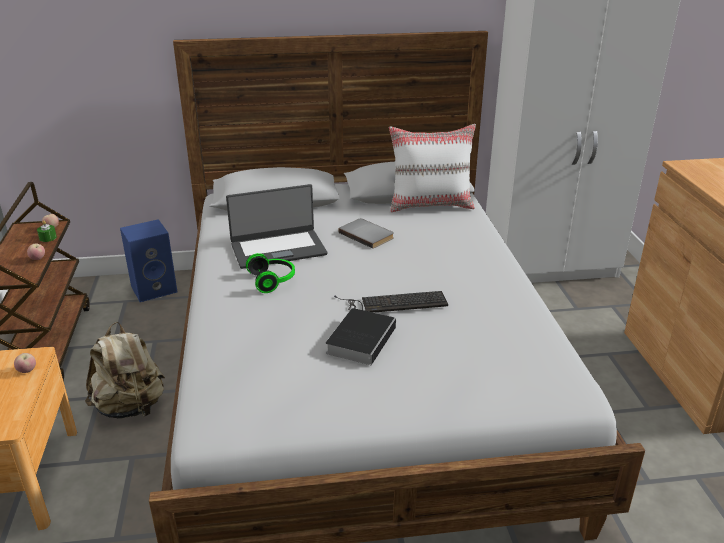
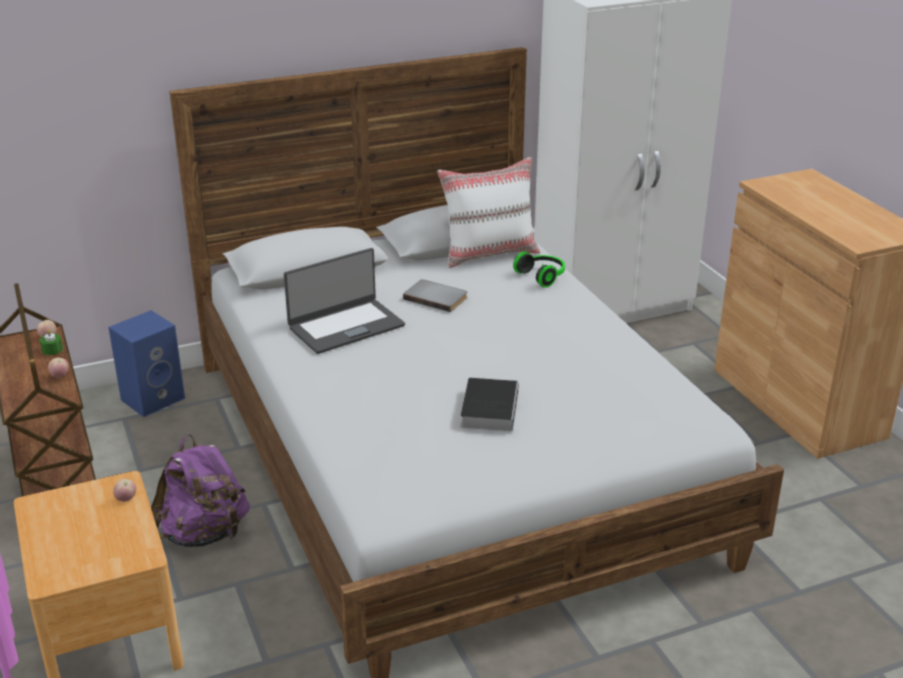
camera: 15 degrees left, 0 degrees up
(130, 407) = (204, 534): beige backpack -> purple backpack
(273, 281) = (361, 362): headphones -> headphones (542, 276)
(393, 302) = (503, 367): keyboard -> none

